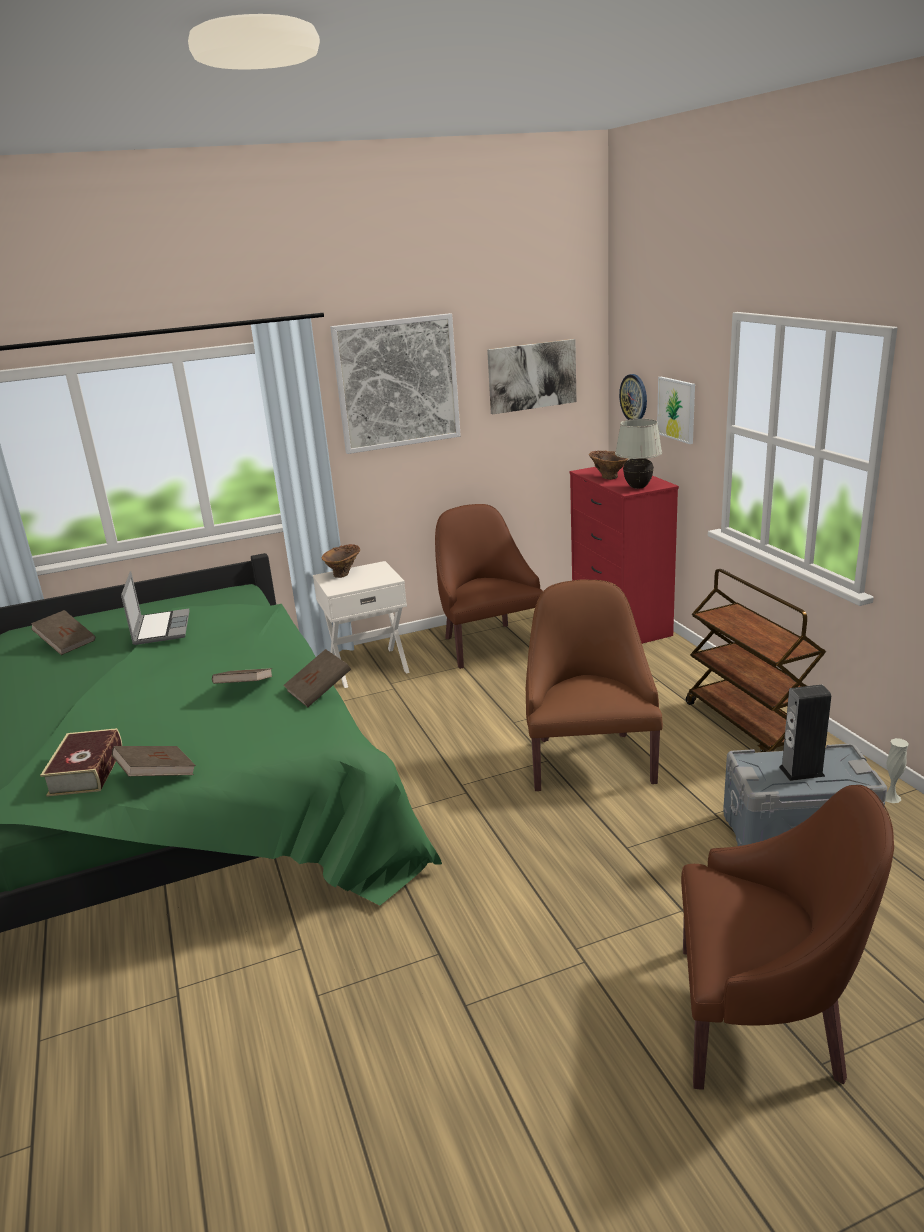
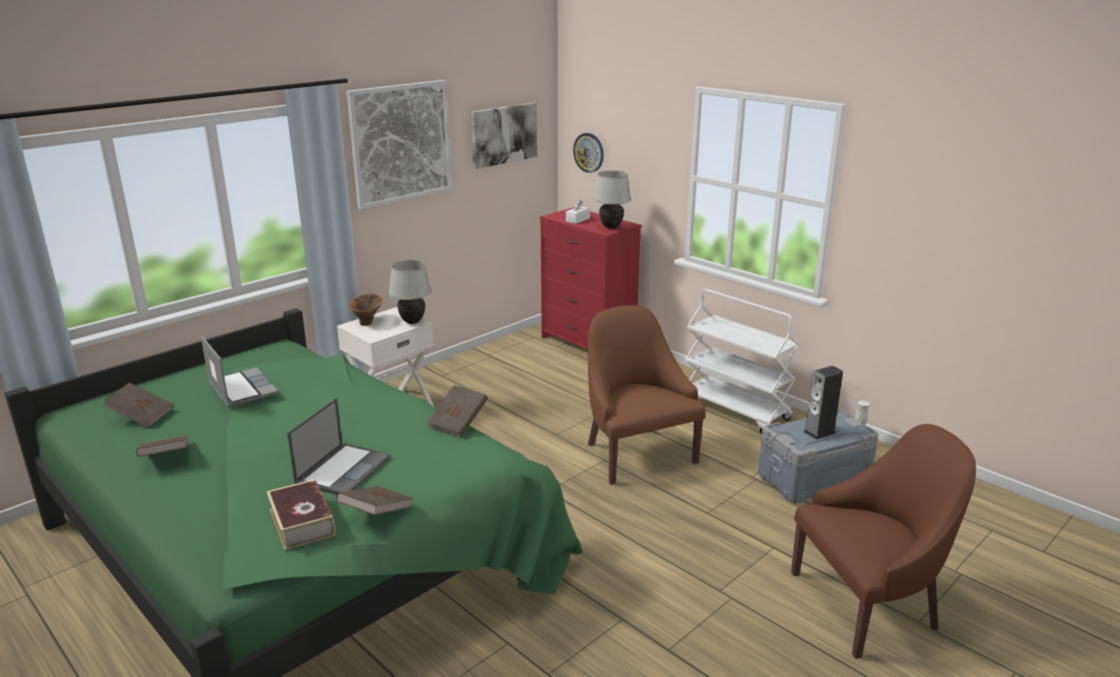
camera: 25 degrees left, 0 degrees up
(171, 723) = (343, 469): none -> laptop
(245, 689) = (387, 430): brown book -> brown book (166, 458)
(385, 578) = (412, 322): none -> white table lamp
(488, 643) = (488, 373): brown armchair -> none
(608, 476) = (577, 220): brown vase -> white tissue box
(676, 409) = (636, 162): picture -> none
(749, 726) = (735, 410): brown cart -> white cart

